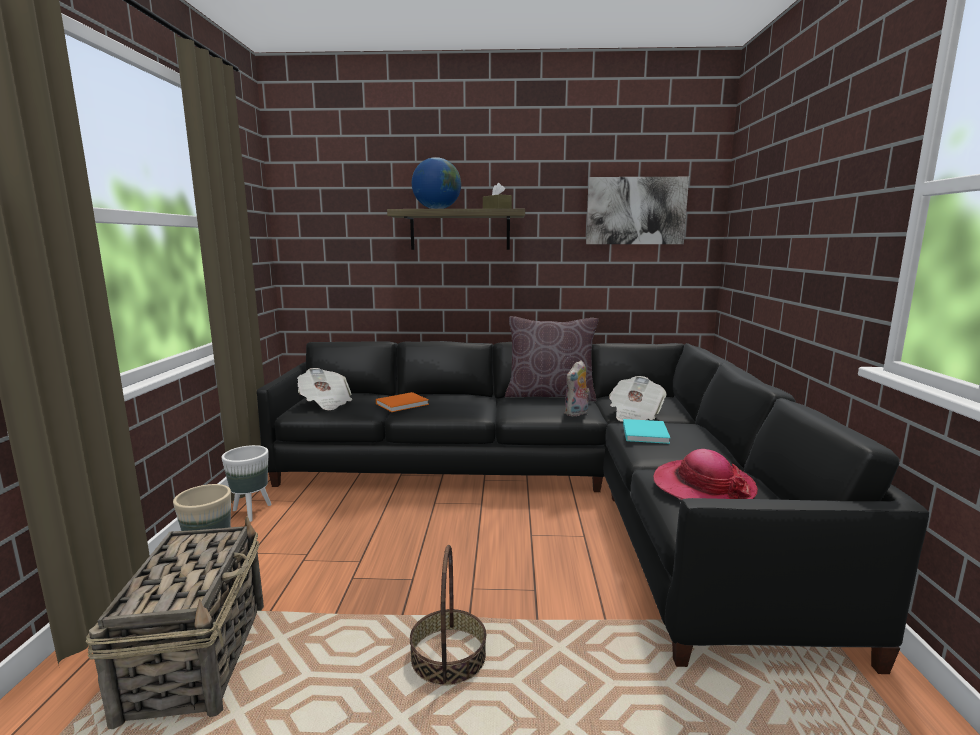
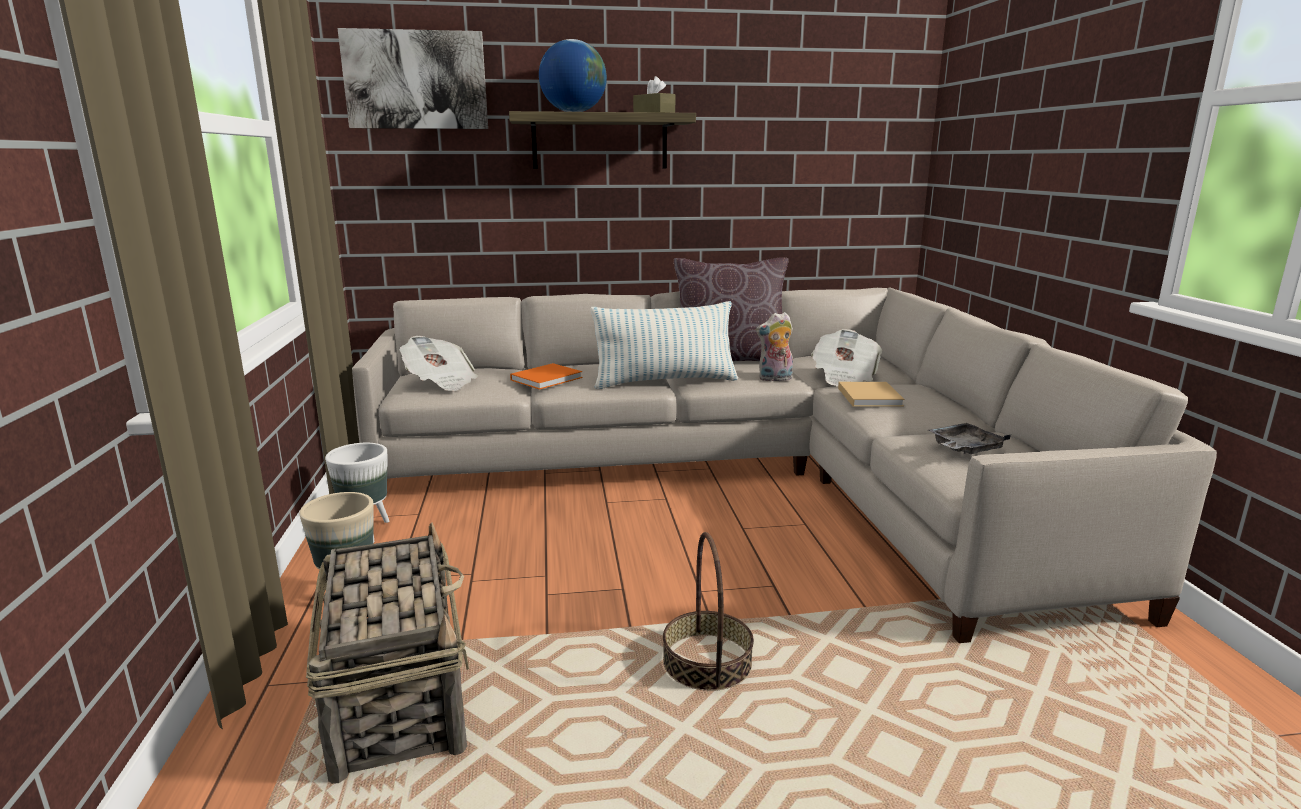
camera: 10 degrees left, 5 degrees up
(490, 411) = (665, 382): none -> pillow
(551, 489) = (744, 476): black sofa -> beige sofa
(577, 413) = (775, 379): plush toy -> plush toy turned 45 degrees clockwise
(635, 211) = (826, 117): picture -> picture (416, 80)
(645, 433) = (869, 396): turquoise book -> beige book
(703, 486) = (964, 448): hat -> grey tray

